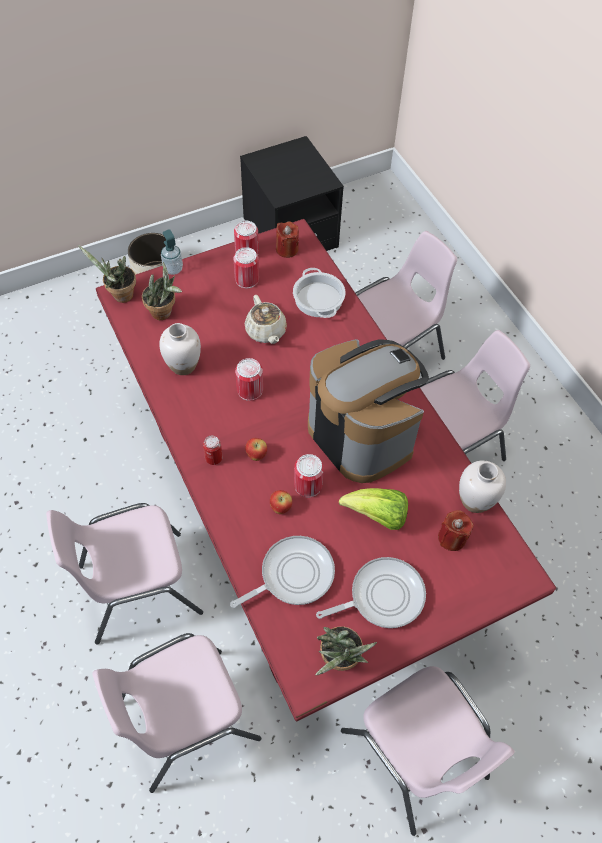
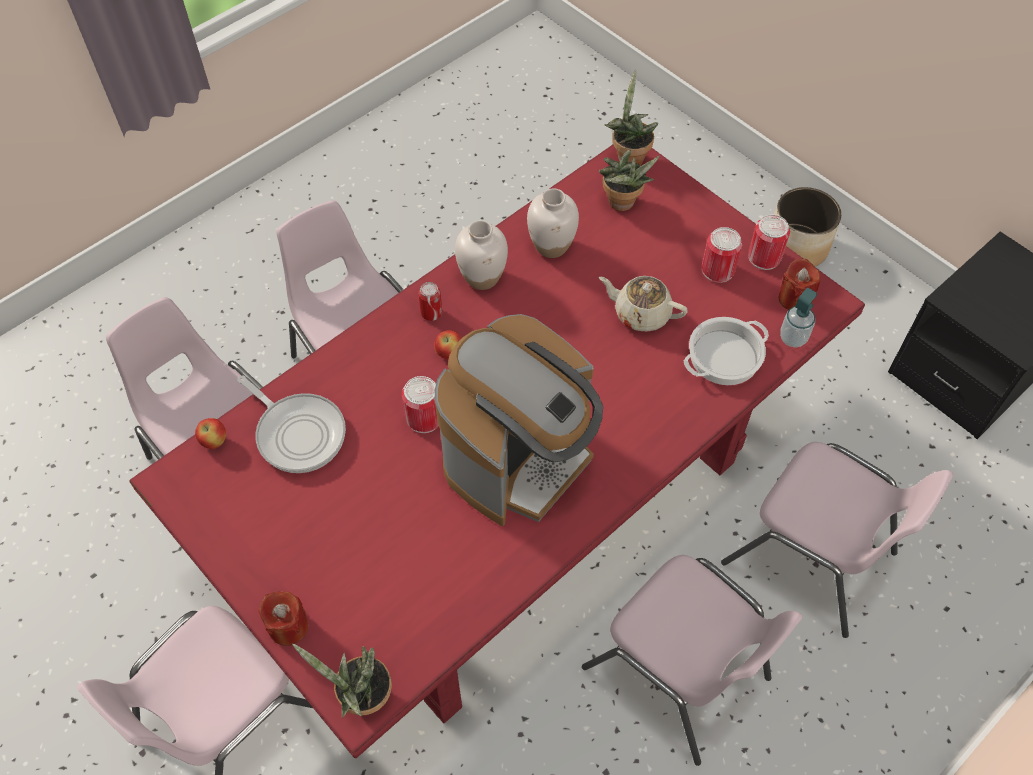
camera: 75 degrees right, 0 degrees up
(173, 269) = (695, 192): soap dispenser -> soap dispenser (793, 338)
(250, 390) = (542, 321): can -> none
(266, 331) = (641, 313): beige teapot -> beige teapot turned 60 degrees clockwise
(280, 507) = (384, 397): apple -> apple (214, 441)
(339, 661) = (199, 507): potted plant -> potted plant (362, 698)
(377, 516) = (402, 505): lettuce -> none
(382, 596) = (291, 534): frying pan -> none
(452, 538) = (393, 601): red candle -> red candle (288, 626)
(475, 500) = (460, 620): white vase -> white vase (482, 277)

